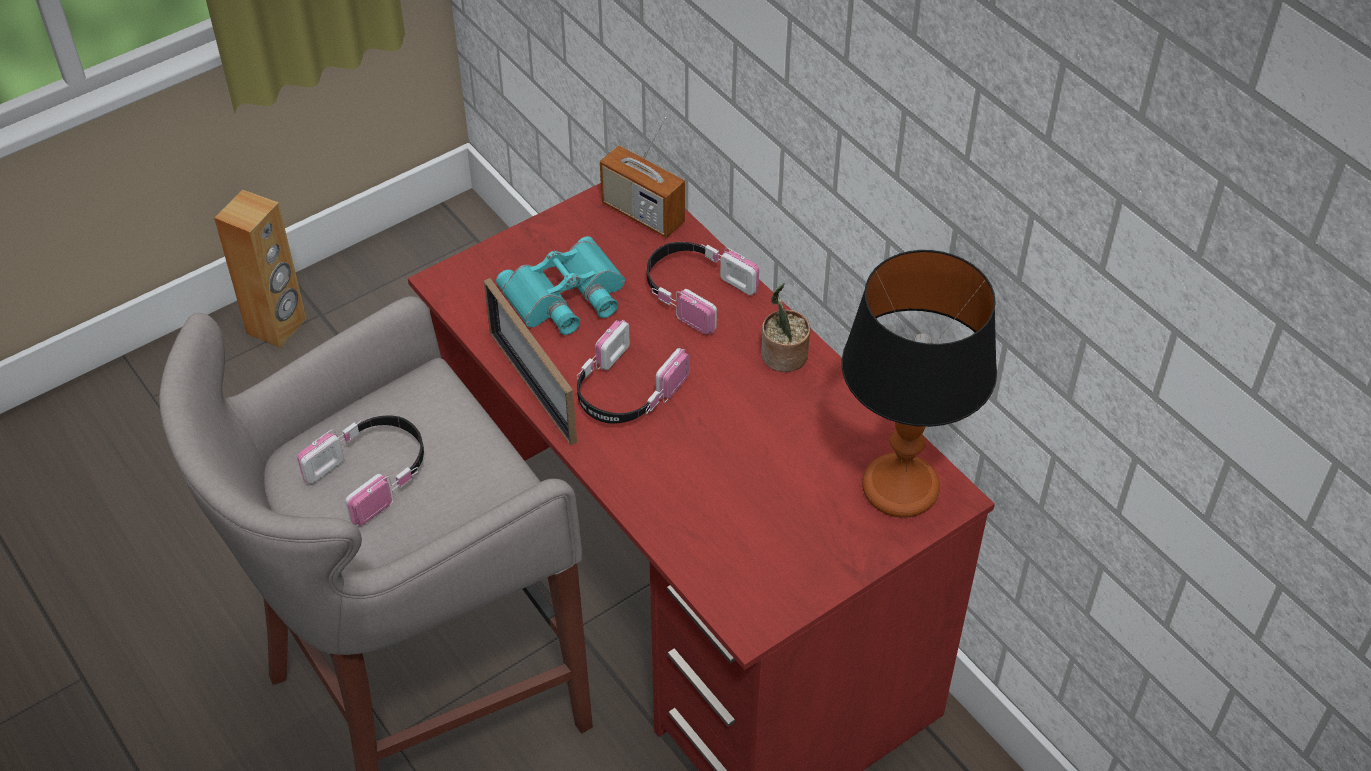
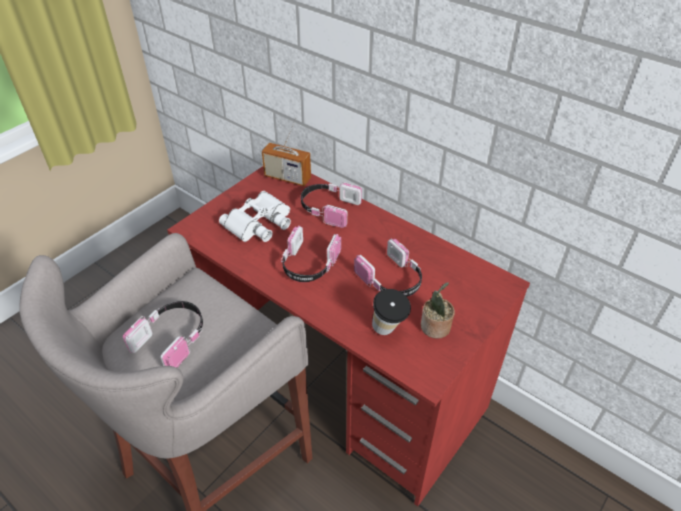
camera: 15 degrees left, 5 degrees down
(277, 326) = (93, 287): brown speaker -> none
(532, 386) = (255, 272): picture frame -> none
(567, 297) = (260, 223): turquoise binoculars -> white binoculars
(715, 535) = (388, 331): none -> cup
(755, 448) = (391, 280): none -> headphones
(783, 357) = (387, 231): potted plant -> potted plant (435, 328)
(899, 487) = (477, 284): table lamp -> none

